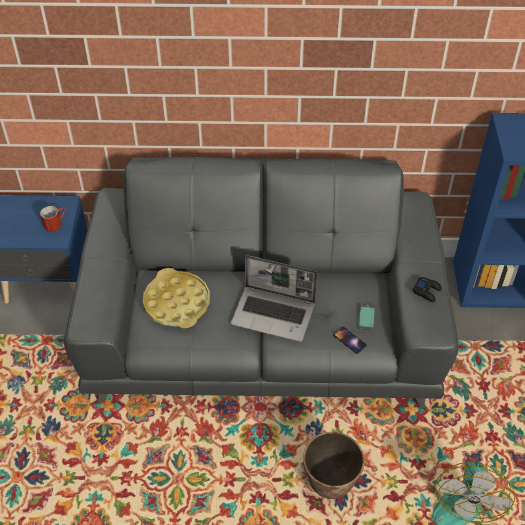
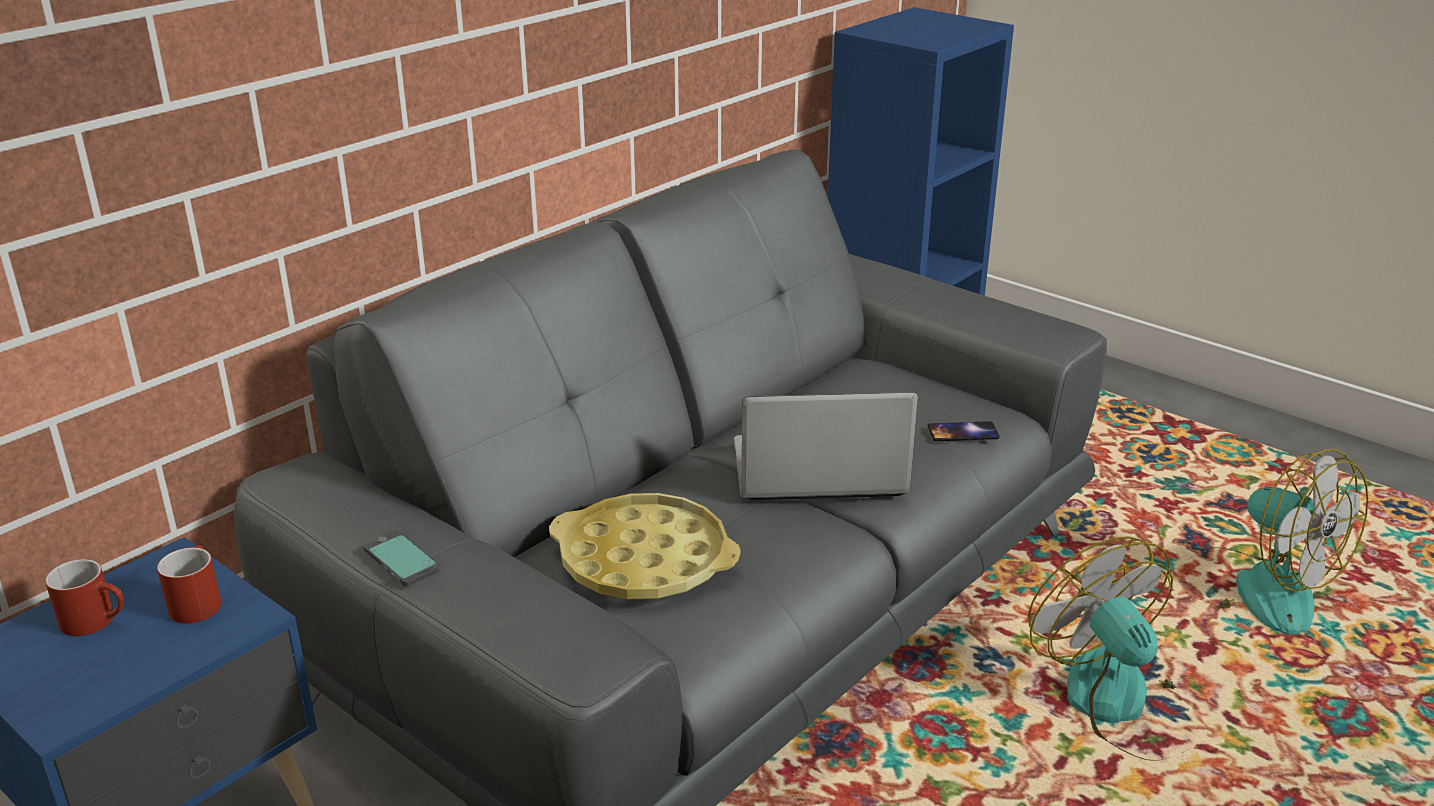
camera: 50 degrees left, 20 degrees down
(31, 212) = (97, 620): none -> red mug
(274, 314) = (816, 472): laptop -> laptop turned 150 degrees counterclockwise
(330, 484) = (1122, 705): planter -> fan
(366, 317) = (933, 399): phone -> phone (401, 560)
(427, 291) = (976, 306): black game controller -> none

